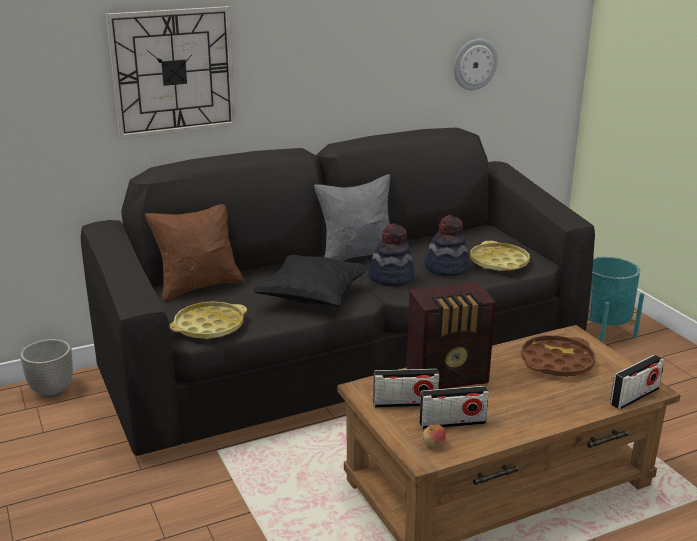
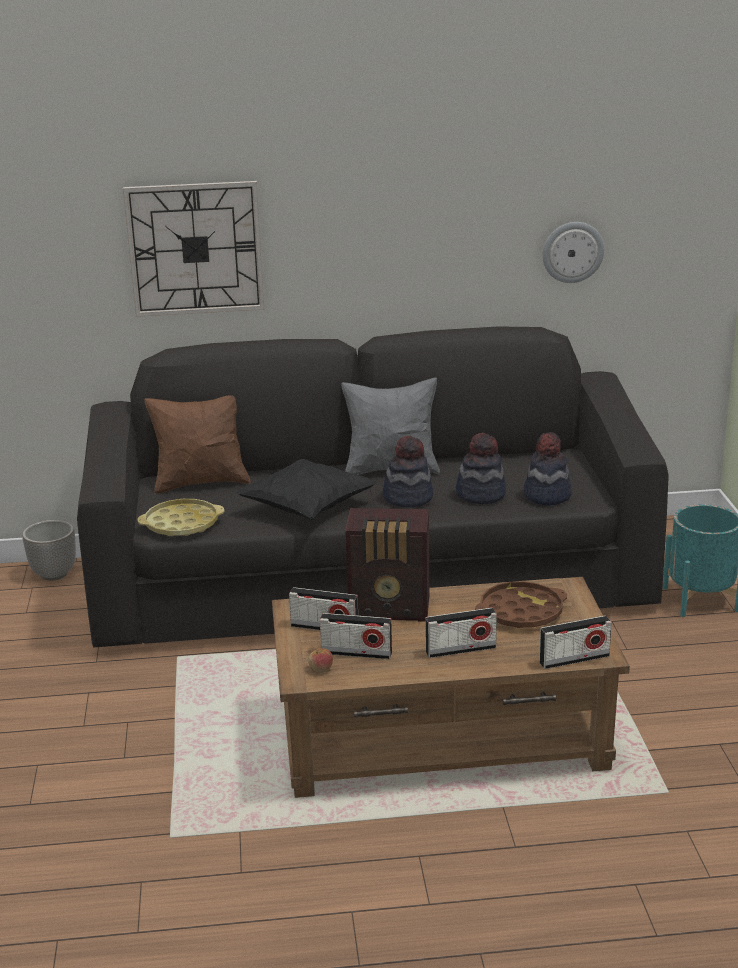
camera: 20 degrees right, 0 degrees up
(499, 262) = (546, 495): yellow tray -> hat
(537, 404) = (461, 649): none -> radio

